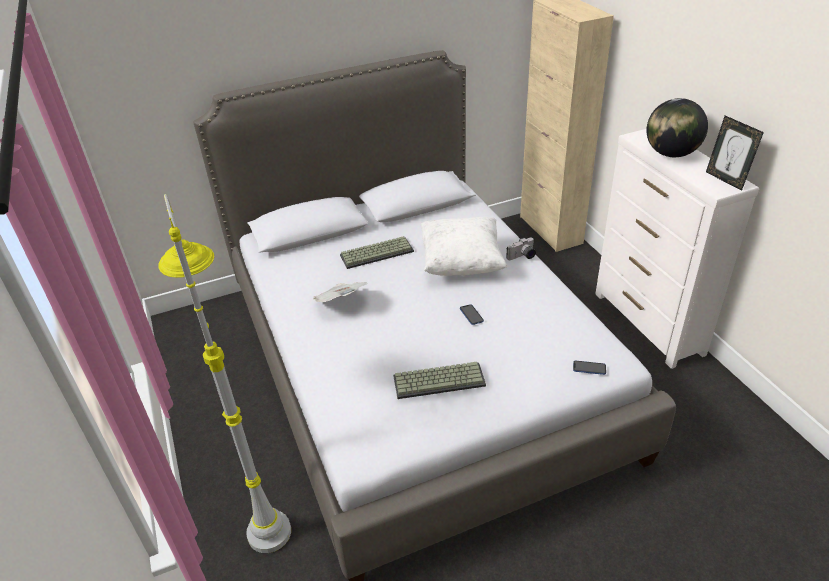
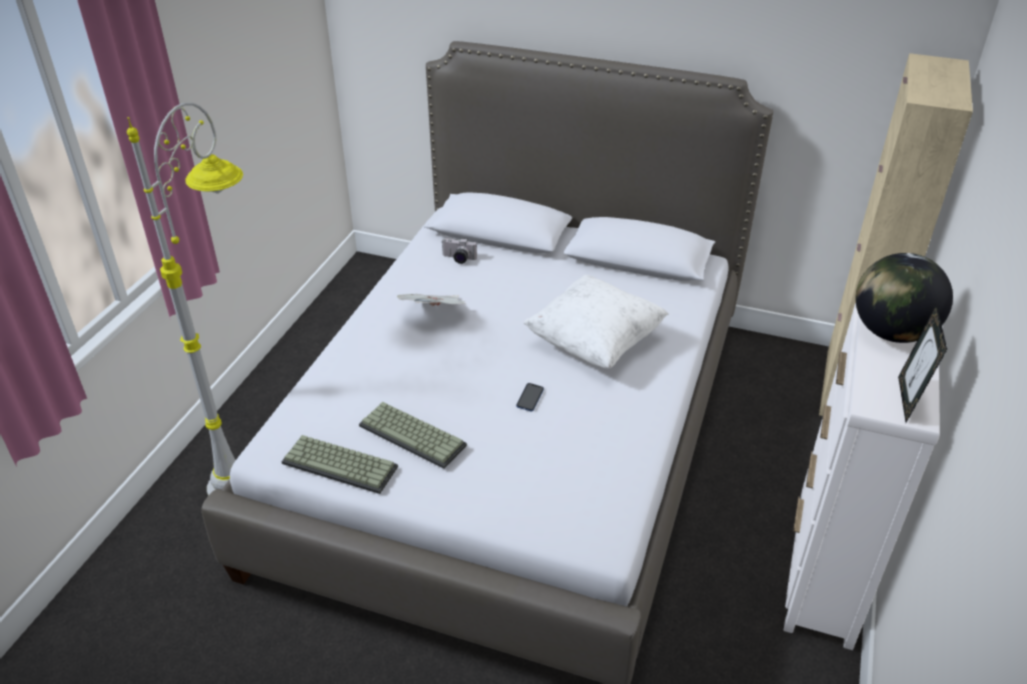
camera: 40 degrees right, 0 degrees up
(377, 252) = (530, 286): keyboard -> keyboard (342, 464)
(522, 257) = (667, 374): camera -> camera (458, 259)
(589, 368) = (566, 524): phone -> none

